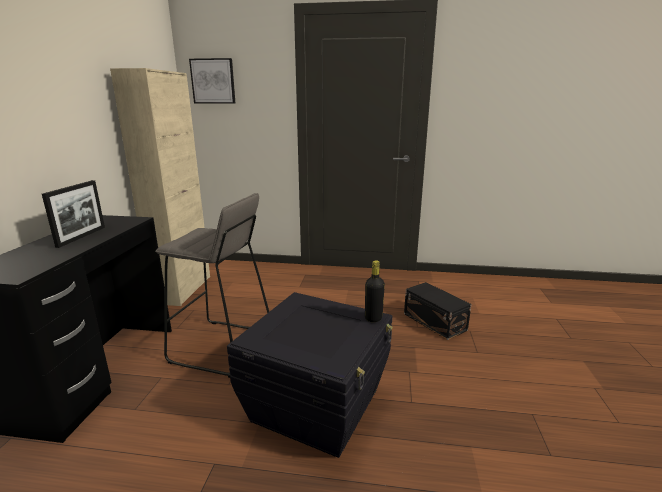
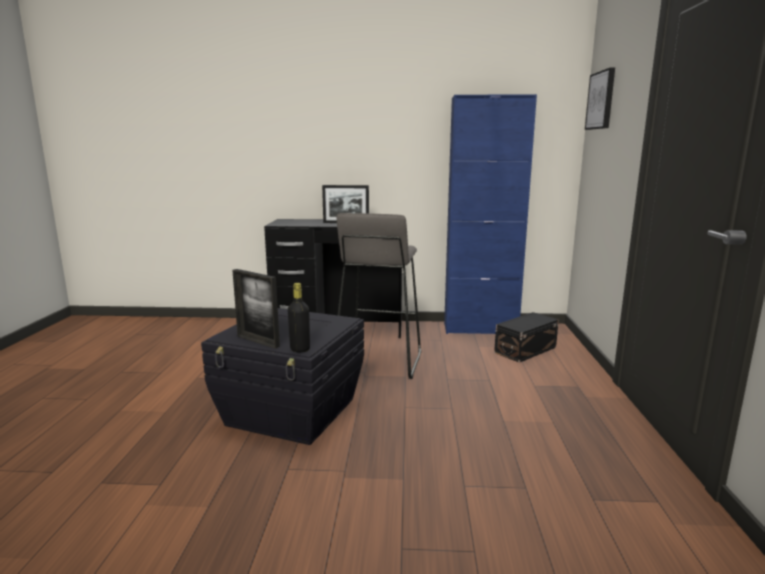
camera: 85 degrees right, 5 degrees down
(183, 289) = (480, 329): beige cabinet -> blue cabinet
(352, 341) = (258, 341): none -> picture frame
(434, 321) = (490, 507): black storage box -> black storage box (526, 350)

